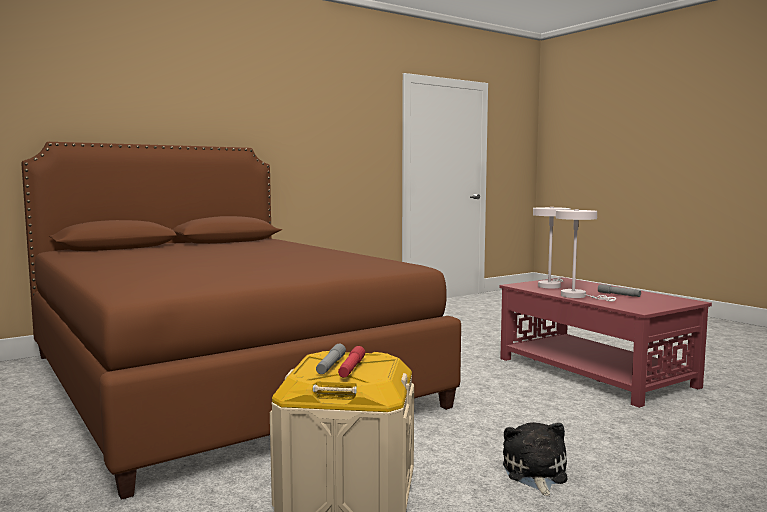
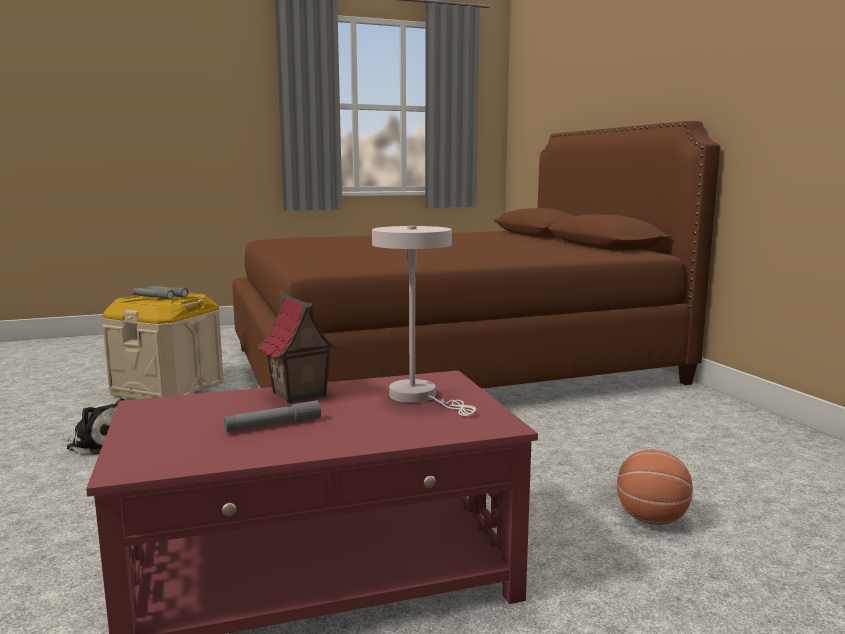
camera: 105 degrees right, 5 degrees up
(351, 368) = (153, 297): red flashlight -> grey flashlight
(473, 334) = (652, 519): none -> basketball
(578, 296) = (298, 394): white table lamp -> toy house

